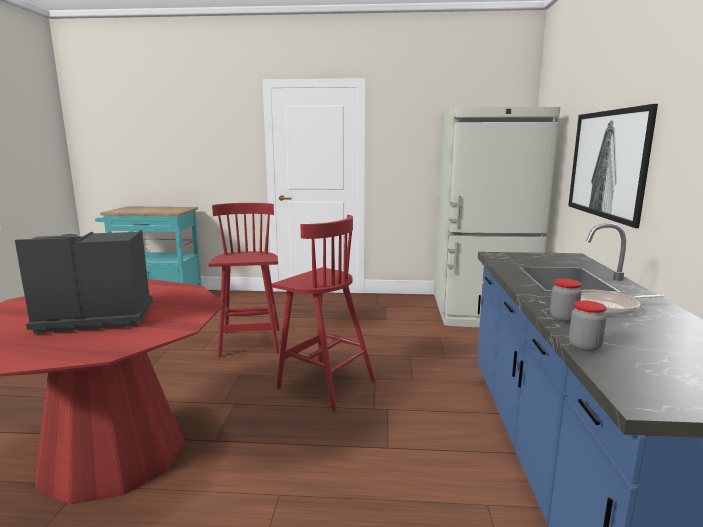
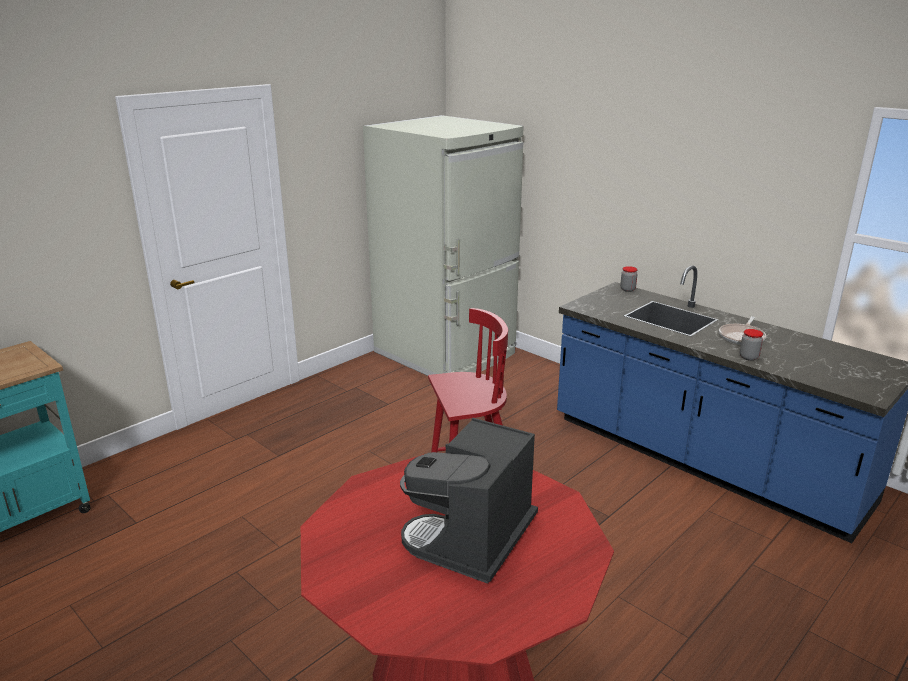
camera: 50 degrees left, 10 degrees up
(250, 343) = (317, 506): red stool -> none
(584, 346) = (797, 374): jar -> jar (627, 289)
(607, 164) = (610, 195): picture -> none

